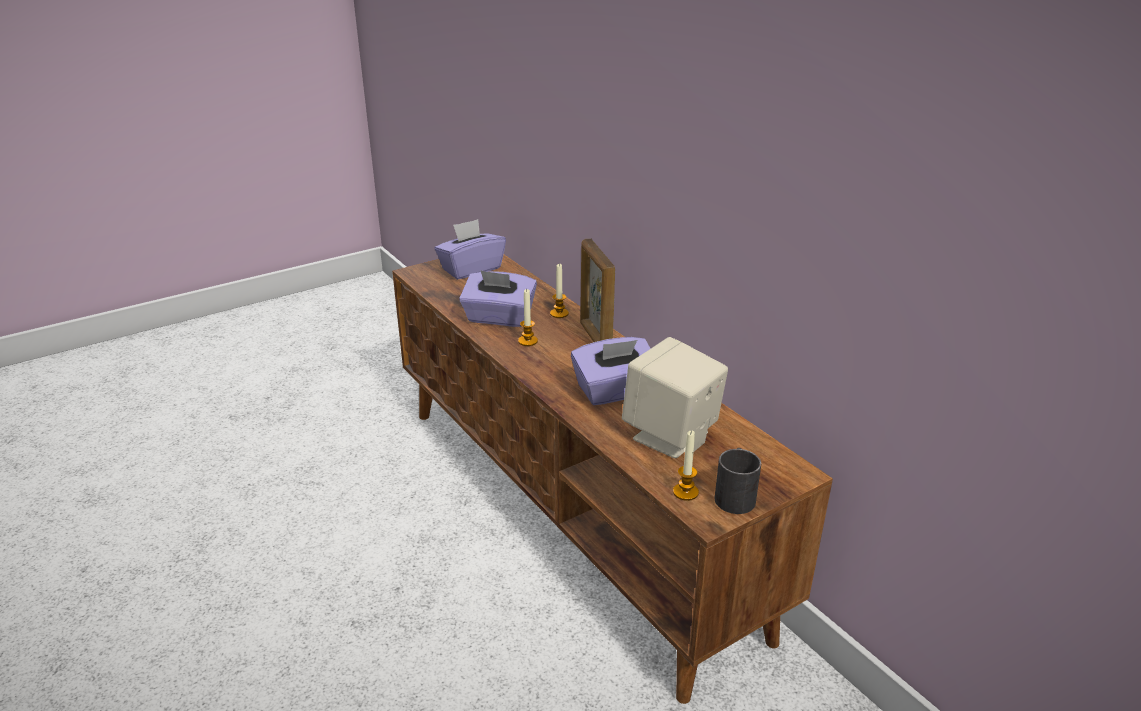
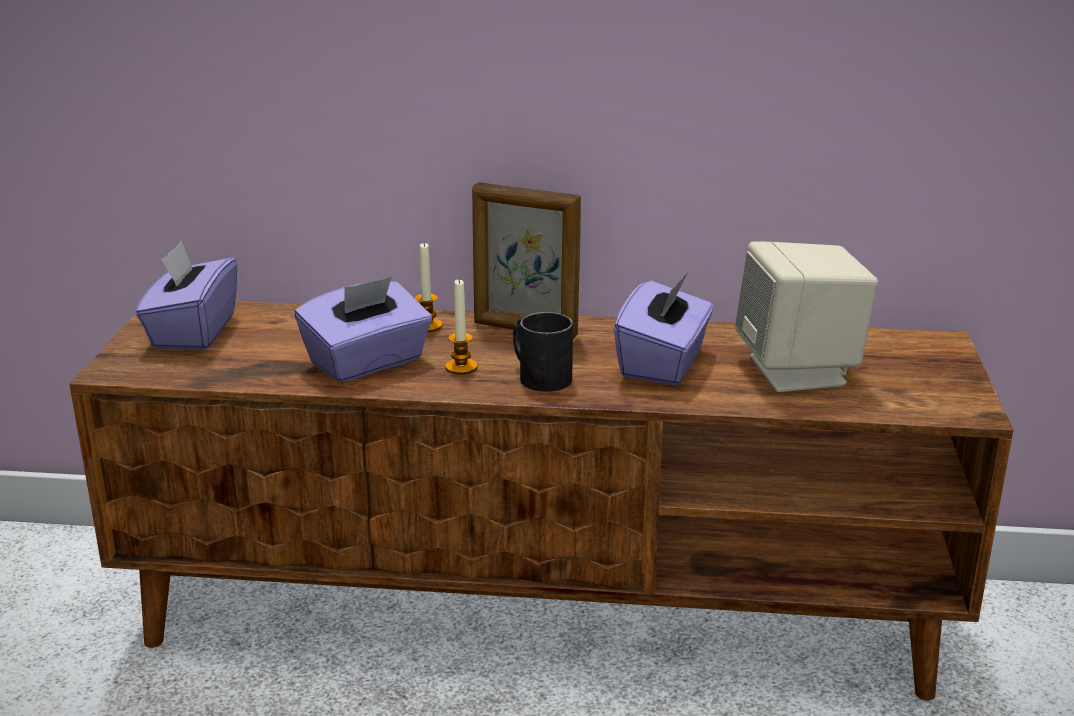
camera: 50 degrees left, 5 degrees down
(685, 492) = (914, 405): candle -> none
(735, 494) = (945, 383): black mug -> black mug (538, 375)

